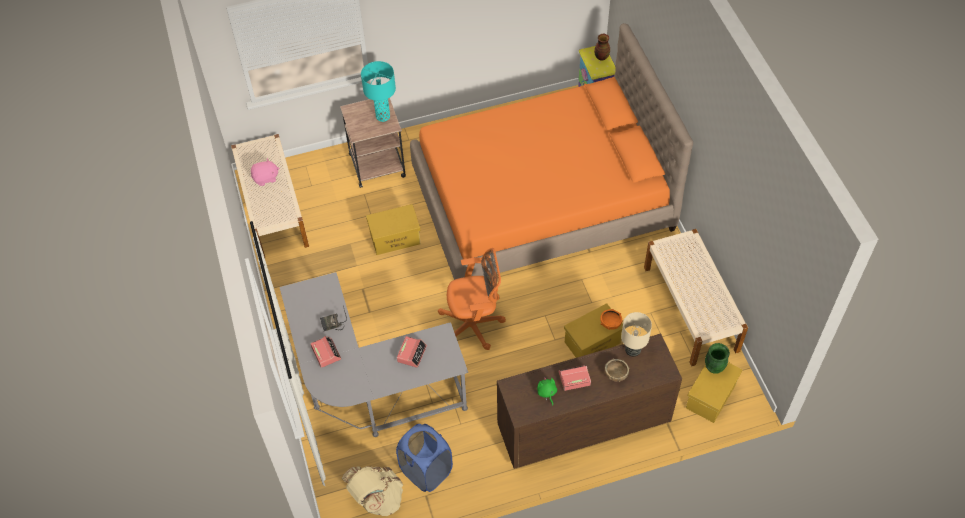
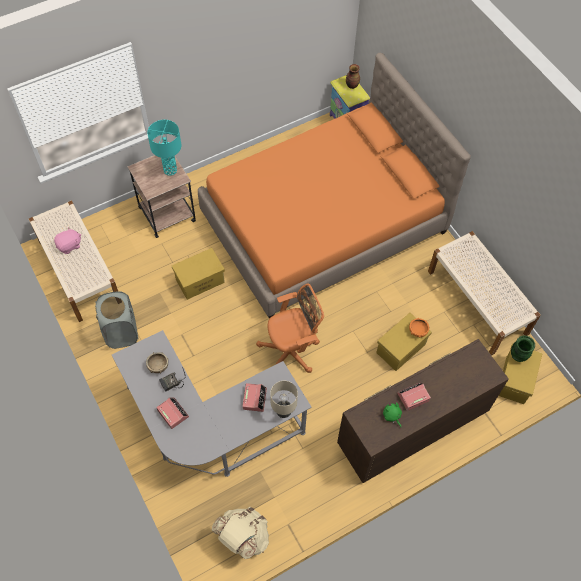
camera: 15 degrees left, 5 degrees up
(301, 276) = (121, 332): none -> grey laundry basket
(426, 471) = (282, 500): blue laundry basket -> none
(616, 374) = (449, 385): brown bowl -> brown bowl (158, 366)
(632, 349) = (458, 359): beige table lamp -> beige table lamp (283, 411)

